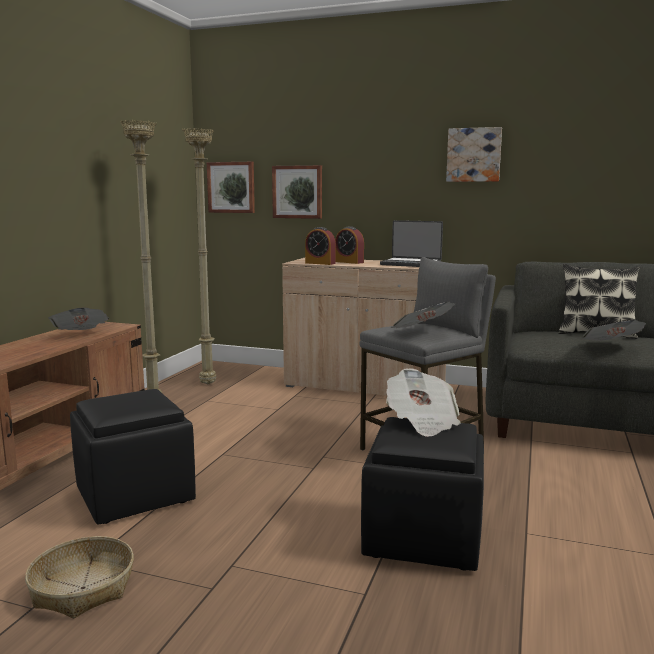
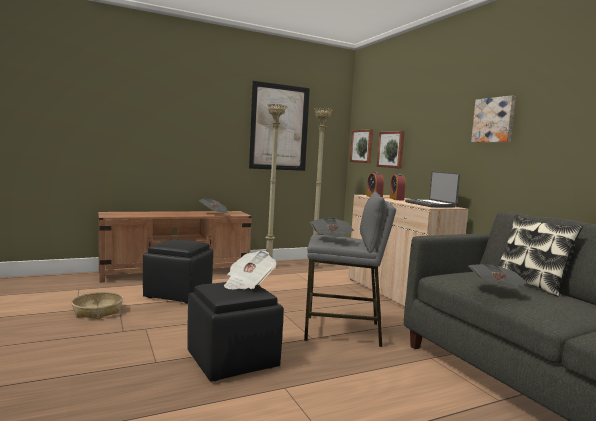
camera: 45 degrees right, 5 degrees down
(119, 161) = (279, 127): none -> picture

